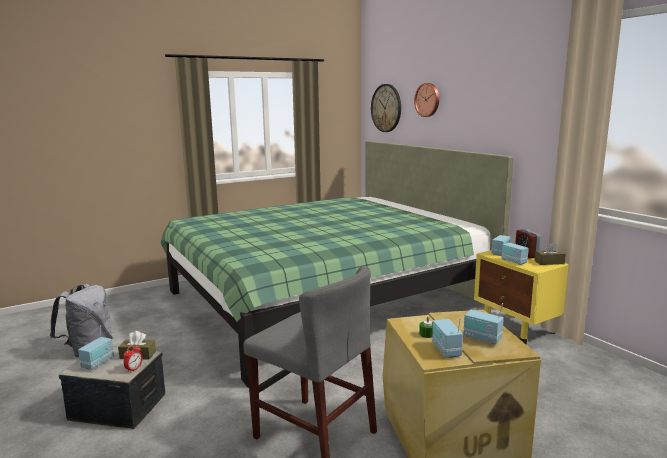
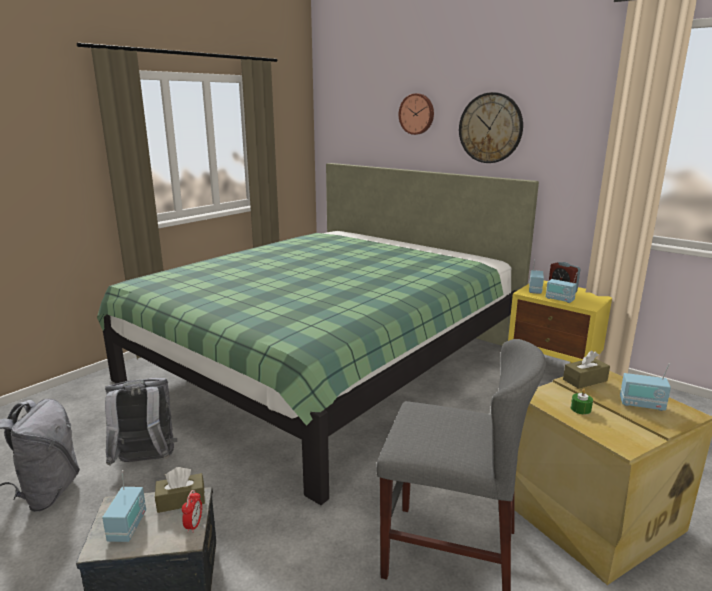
camera: 20 degrees left, 5 degrees up
(157, 342) = (145, 462): none -> grey backpack
(386, 108) = (354, 123): wall clock -> wall clock (490, 128)
(445, 350) = (622, 427): radio -> none
(549, 262) = (592, 297): brown tissue box -> brown tissue box (585, 380)

